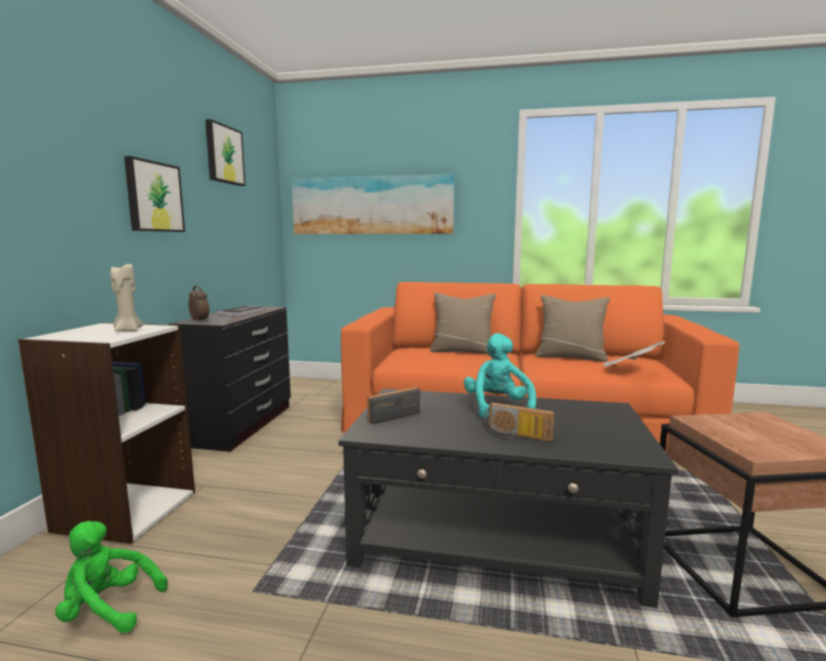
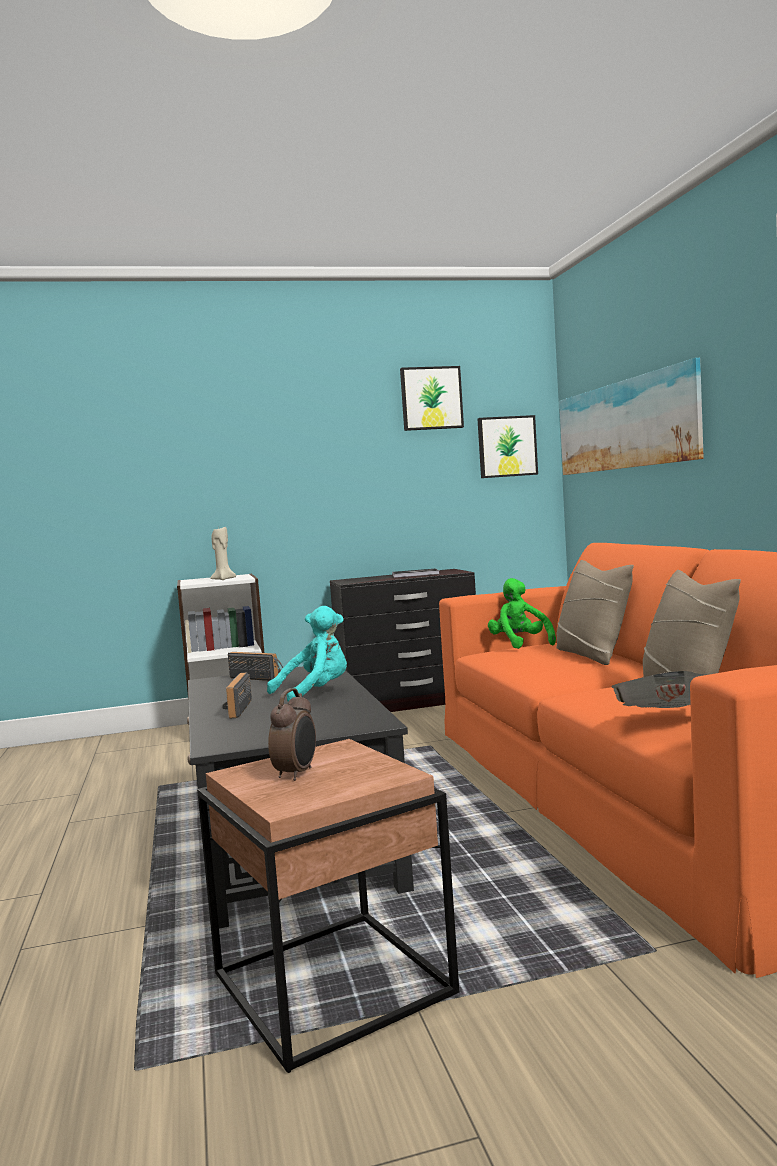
camera: 65 degrees right, 5 degrees down
(108, 610) = (125, 763): green plush toy -> green plush toy (519, 644)
(153, 197) = (319, 461): picture -> picture (506, 446)
(200, 321) = (349, 580): alarm clock -> alarm clock (297, 774)

